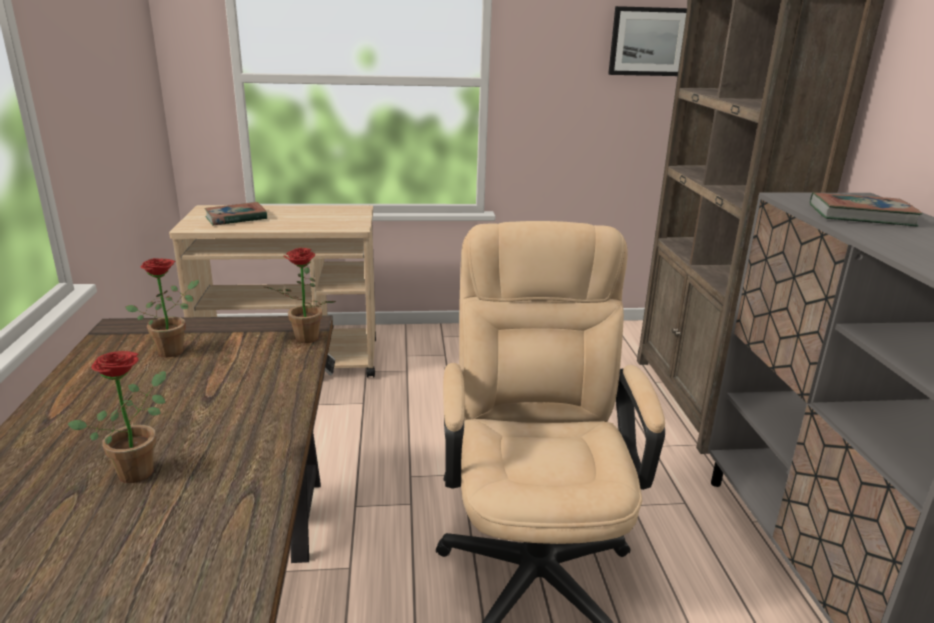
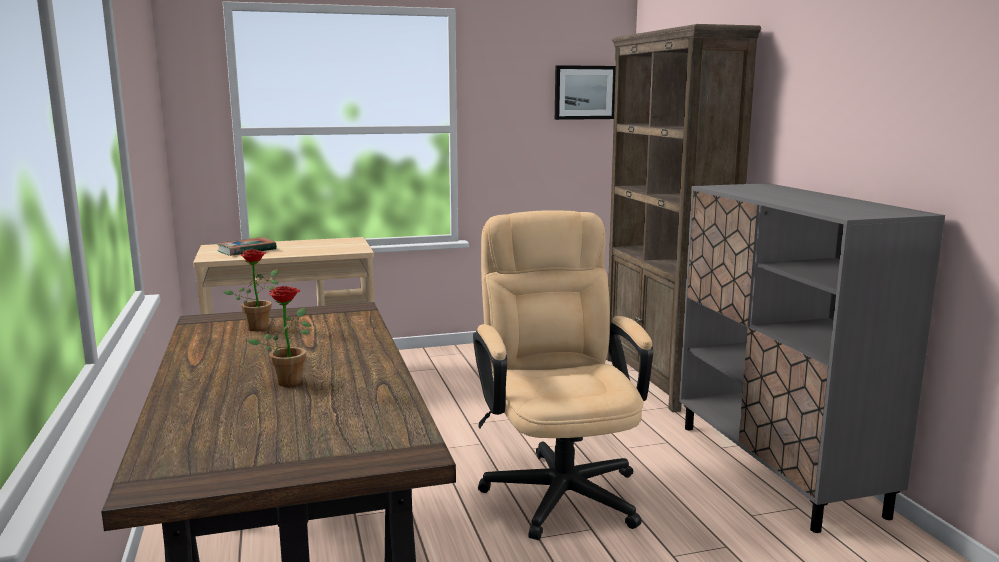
camera: 10 degrees left, 10 degrees down
(302, 340) = (361, 315): potted plant -> none
(860, 215) = (763, 192): book -> none

